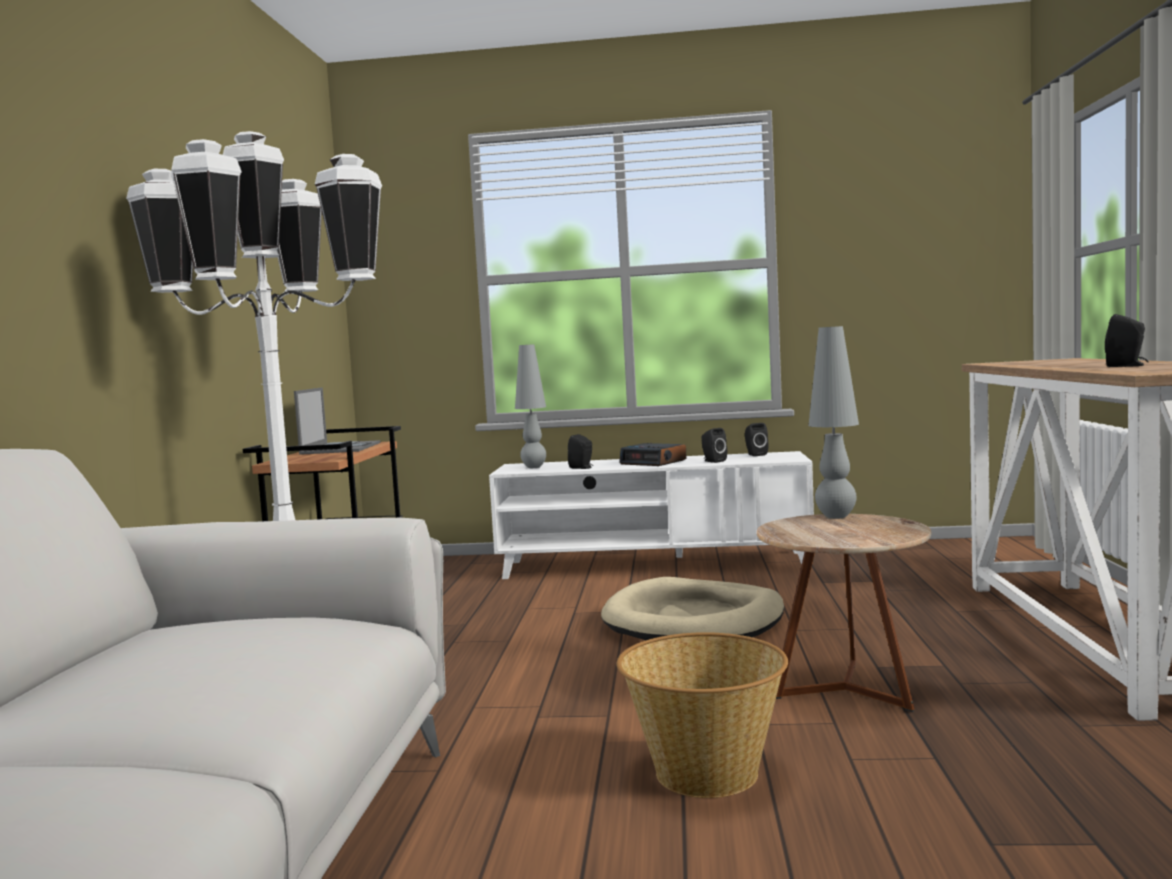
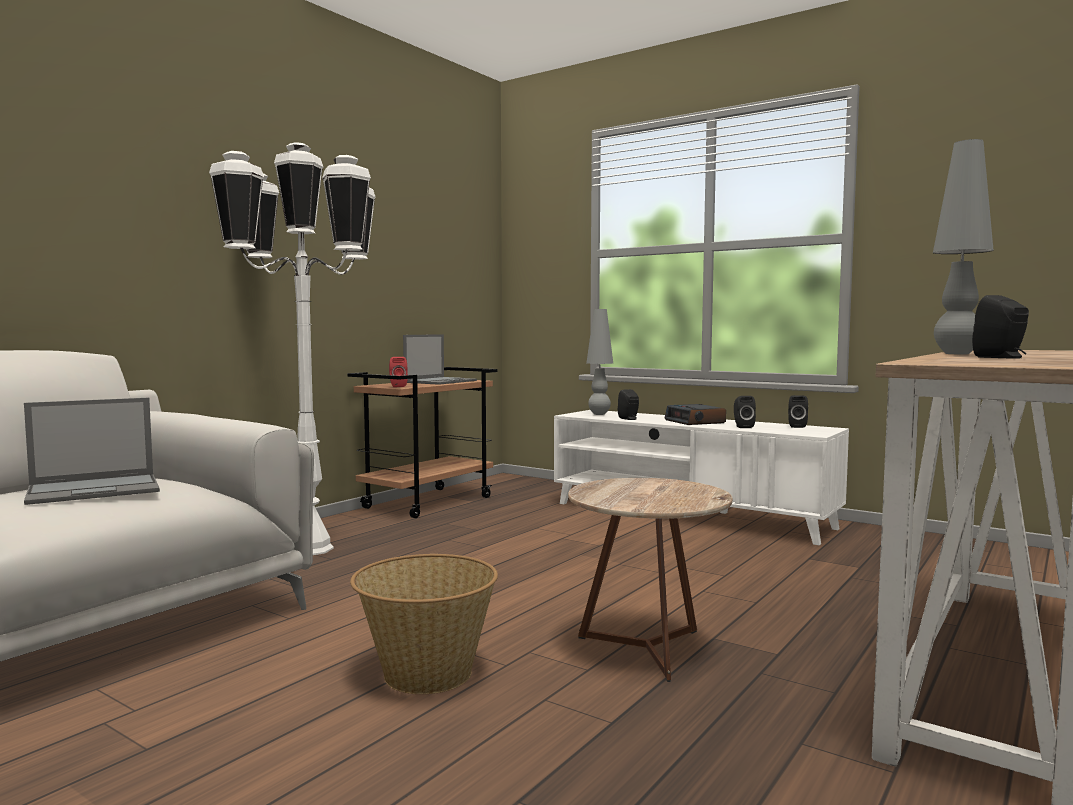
camera: 30 degrees right, 0 degrees up
(229, 646) = (96, 489): none -> laptop
(318, 459) = (397, 386): none -> red speaker
(694, 621) = (636, 564): beige dog bed -> none
(836, 517) = (679, 483): grey table lamp -> grey table lamp (957, 354)

